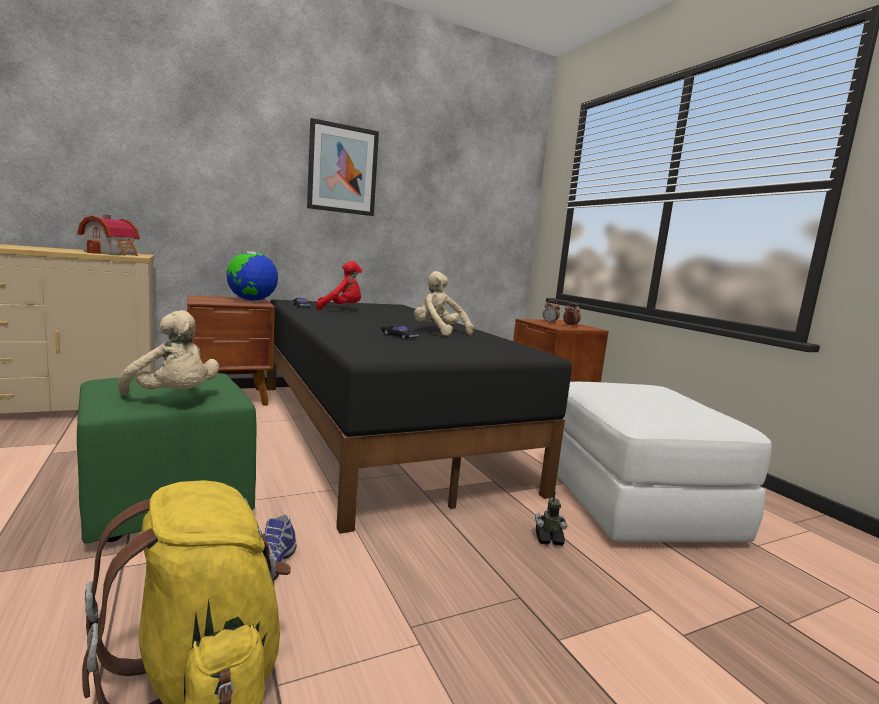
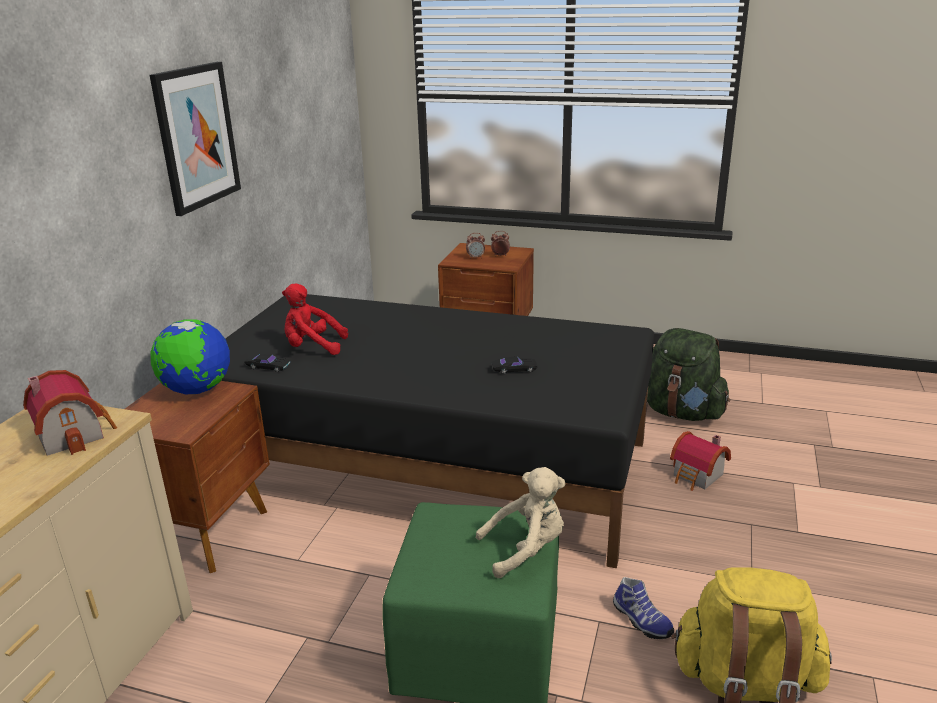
camera: 45 degrees left, 15 degrees up
(341, 309) = (312, 347): red plush toy -> red plush toy turned 120 degrees counterclockwise
(438, 332) = (500, 340): beige plush toy -> none
(549, 539) = (697, 476): toy robot -> toy house
(636, 503) = (681, 412): white ottoman -> green backpack

